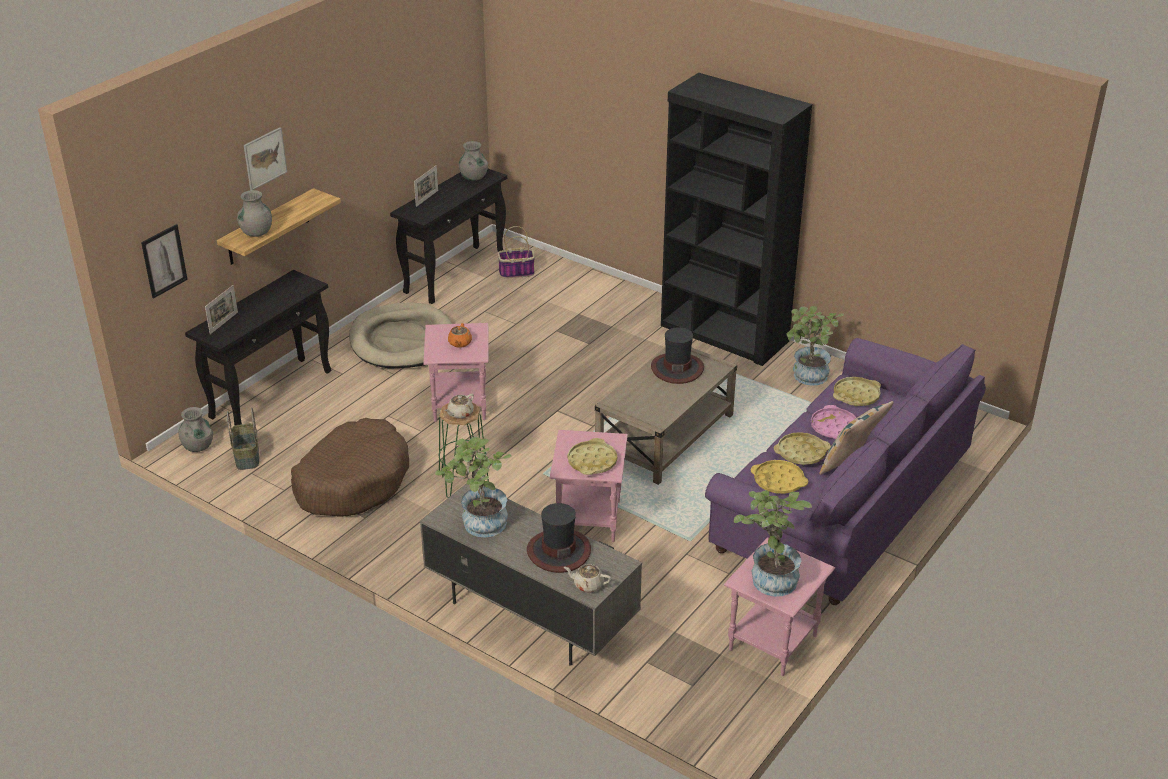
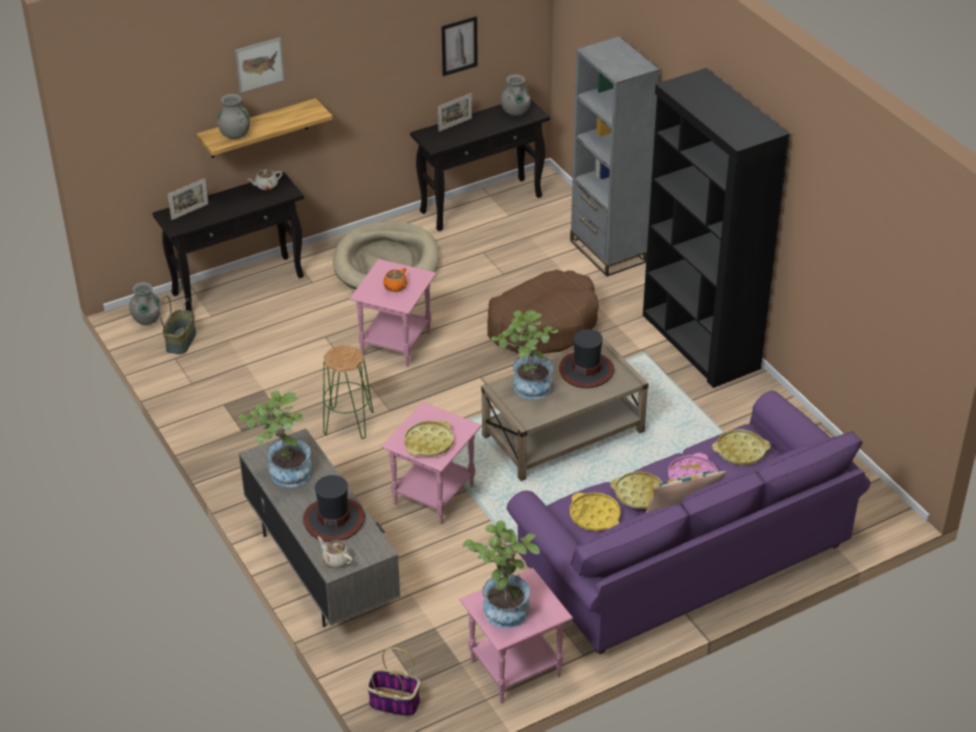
camera: 25 degrees right, 5 degrees up
(164, 261) = (135, 145): picture -> picture (459, 46)
(352, 481) = (253, 393): brown dog bed -> brown dog bed (543, 325)
(460, 413) = (341, 359): beige teapot -> beige teapot (266, 186)
(516, 272) = (541, 218): basket -> basket (393, 703)
(593, 284) = (608, 251): none -> grey bookcase
(807, 378) = (749, 414): potted plant -> potted plant (527, 388)

